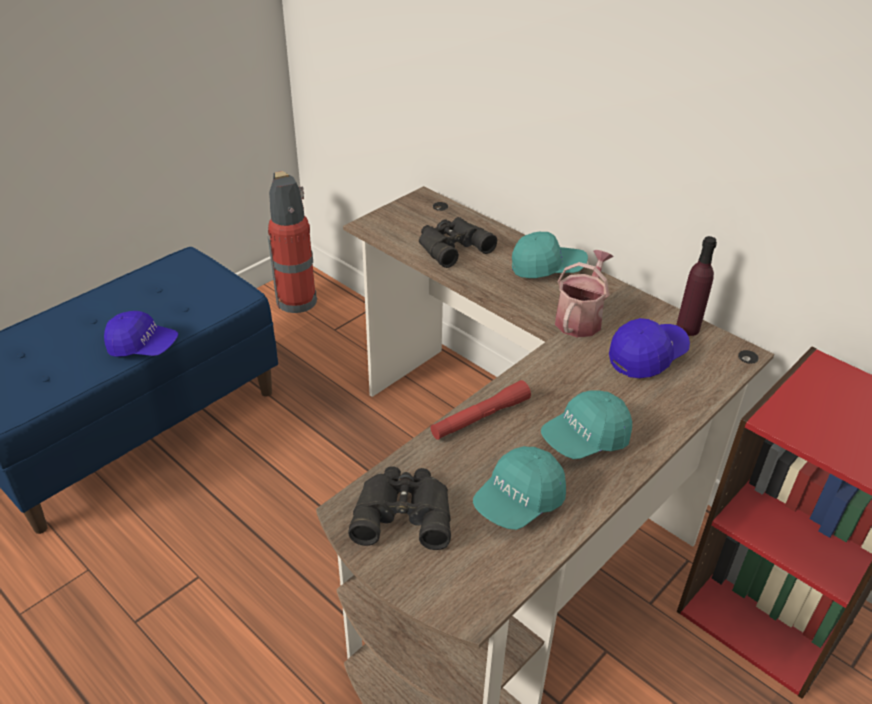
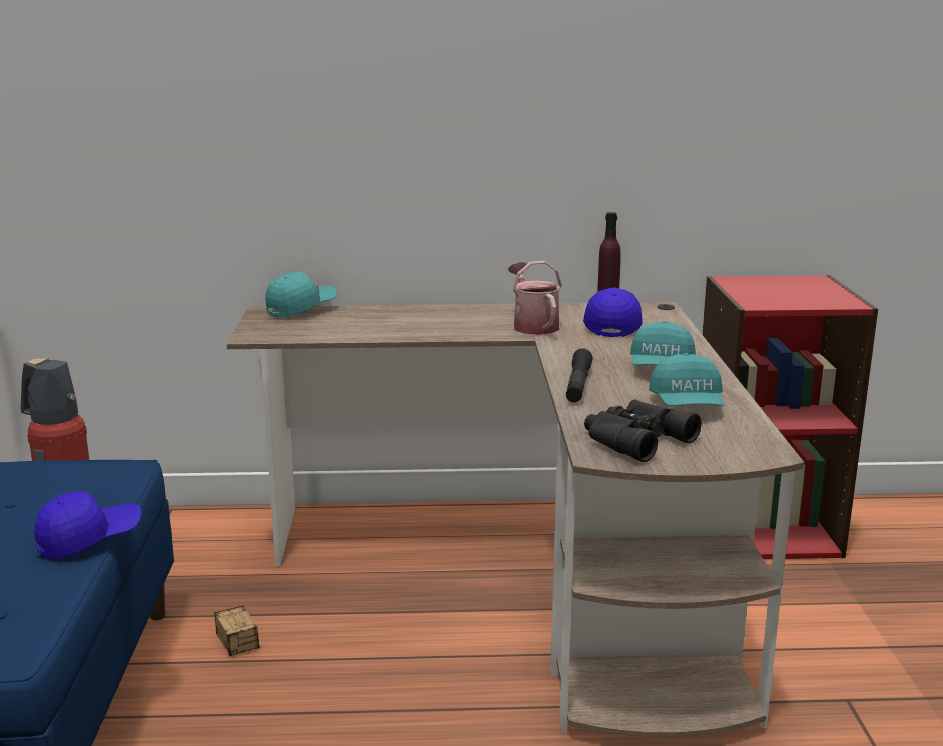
camera: 45 degrees left, 20 degrees down
(268, 459) = (247, 658): none -> storage box
(451, 246) = (354, 325): black binoculars -> none
(480, 417) = (578, 385): red flashlight -> black flashlight
(547, 268) = (455, 313): turquoise cap -> turquoise cap (301, 309)

